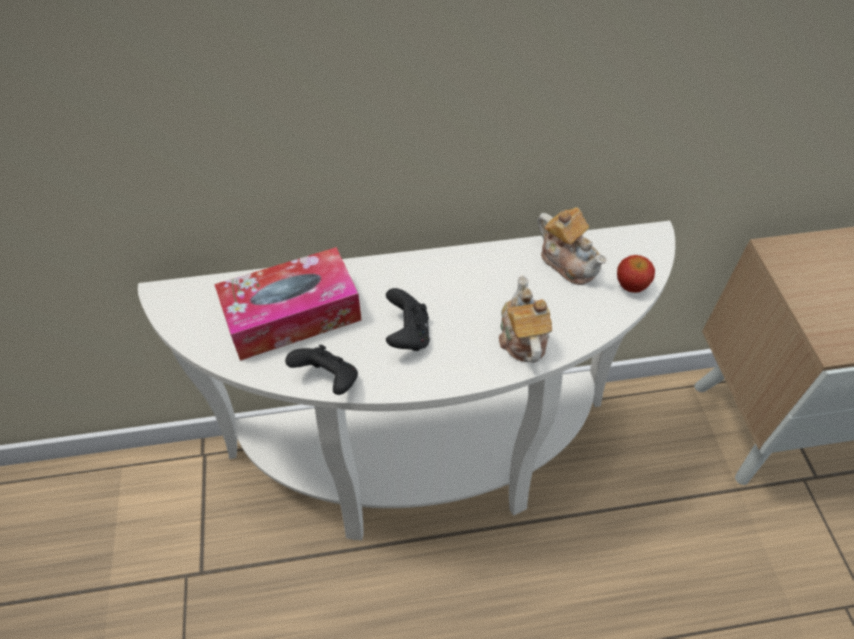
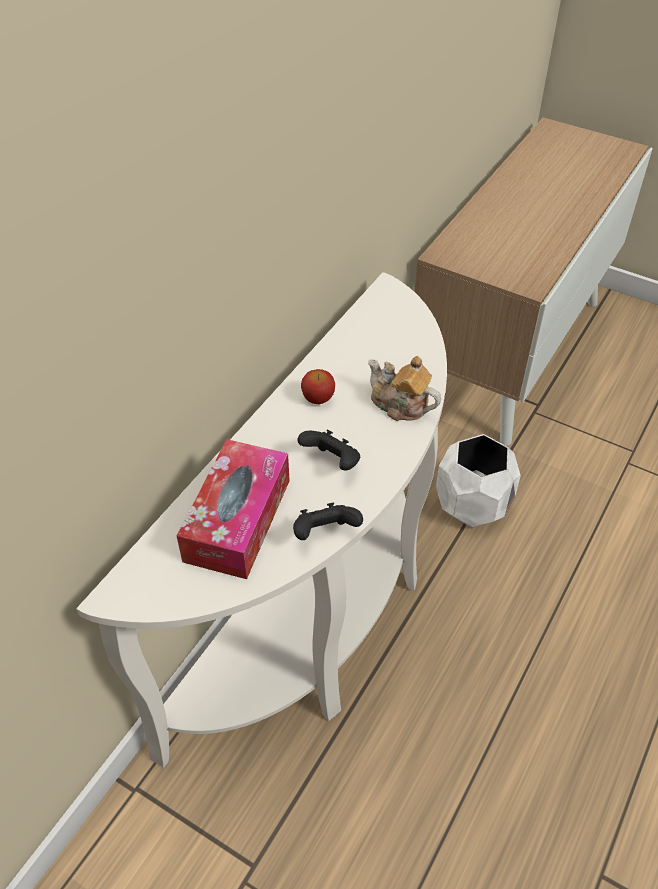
camera: 50 degrees left, 5 degrees down
(568, 261) = (361, 340): teapot -> none
(631, 285) = (415, 325): apple -> apple (318, 398)
(644, 500) = (473, 504): none -> white planter

